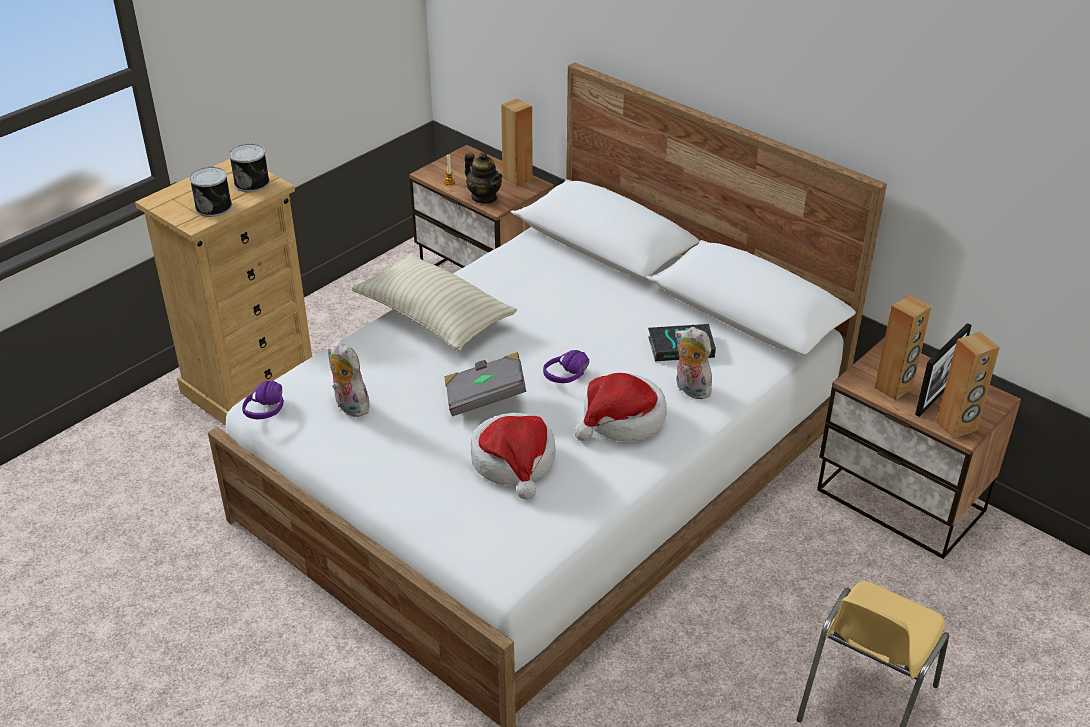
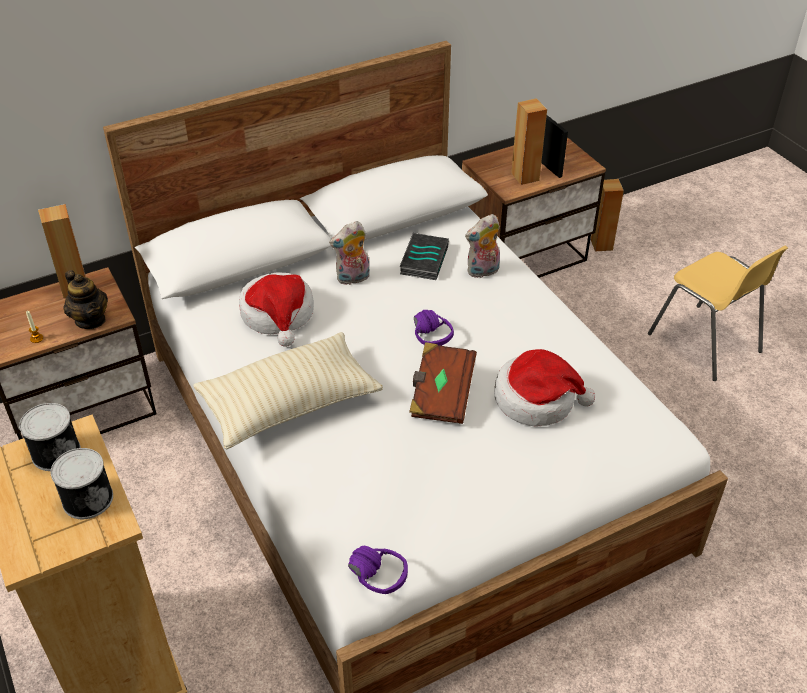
camera: 70 degrees left, 5 degrees up
(349, 406) = (409, 500): plush toy -> plush toy (353, 279)
(484, 197) = (90, 320): teapot -> teapot turned 75 degrees clockwise
(485, 397) = (441, 395): grey book -> brown book
(622, 420) = (506, 320): hat -> hat (278, 315)
(956, 426) = (579, 165): brown speaker -> brown speaker (602, 244)

